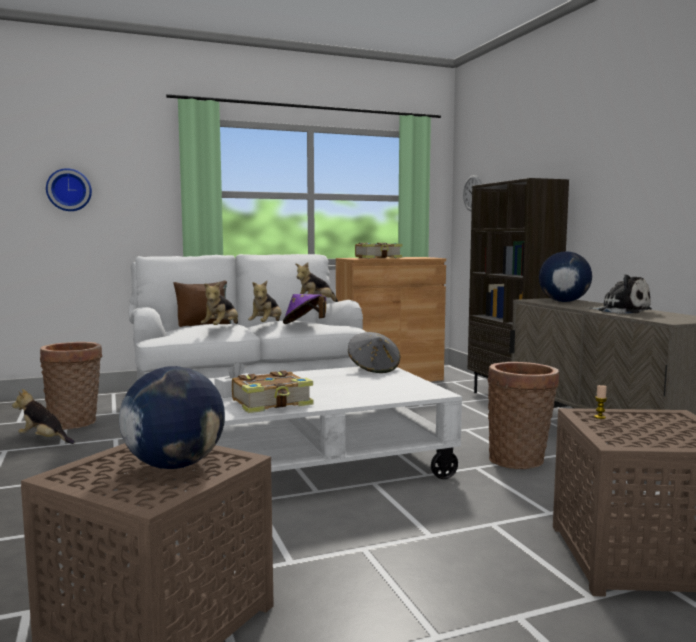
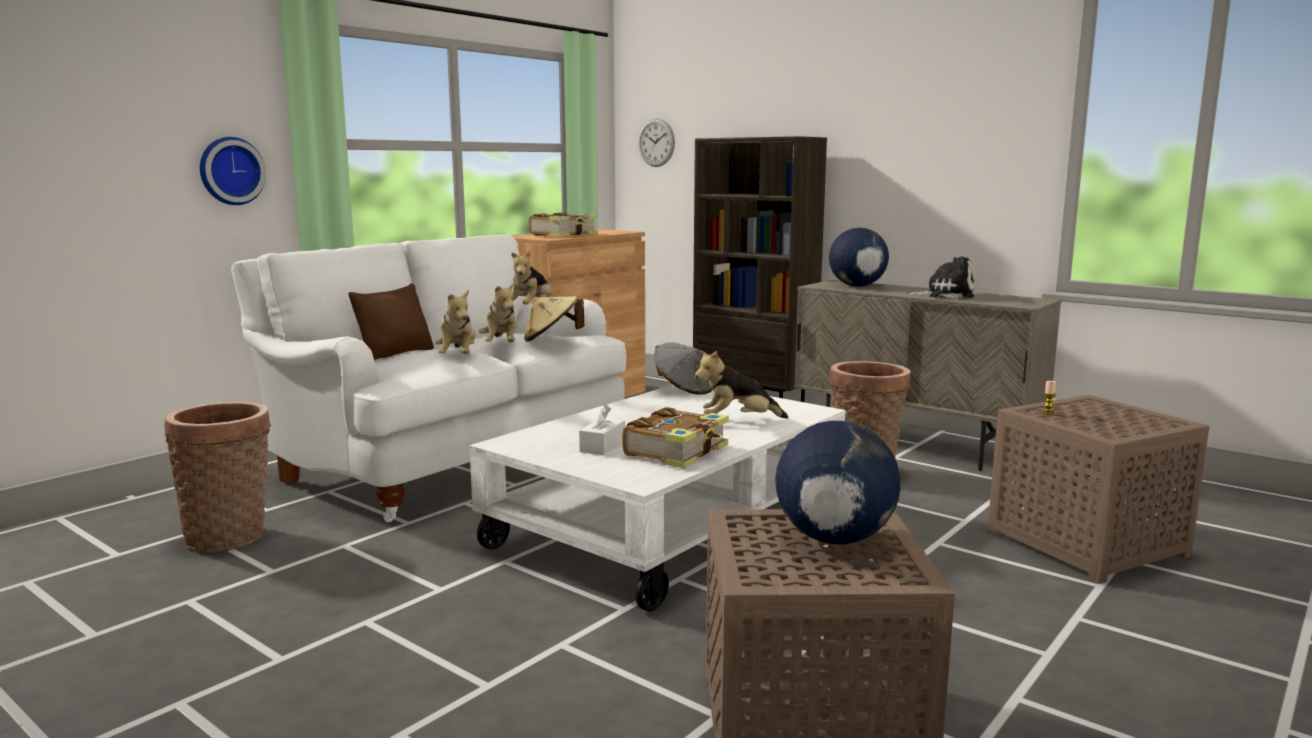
camera: 30 degrees left, 5 degrees up
(44, 440) = (228, 571): plush toy -> plush toy (738, 421)
(69, 190) = (98, 139): wall clock -> wall clock (230, 171)
(303, 324) = (552, 339): purple hat -> beige hat

